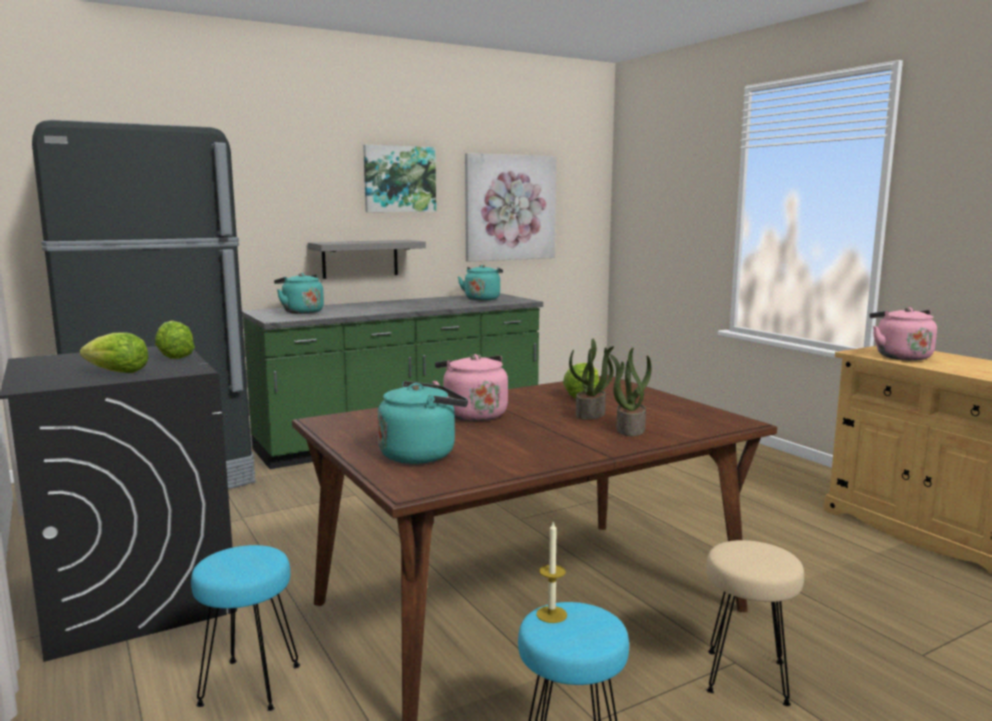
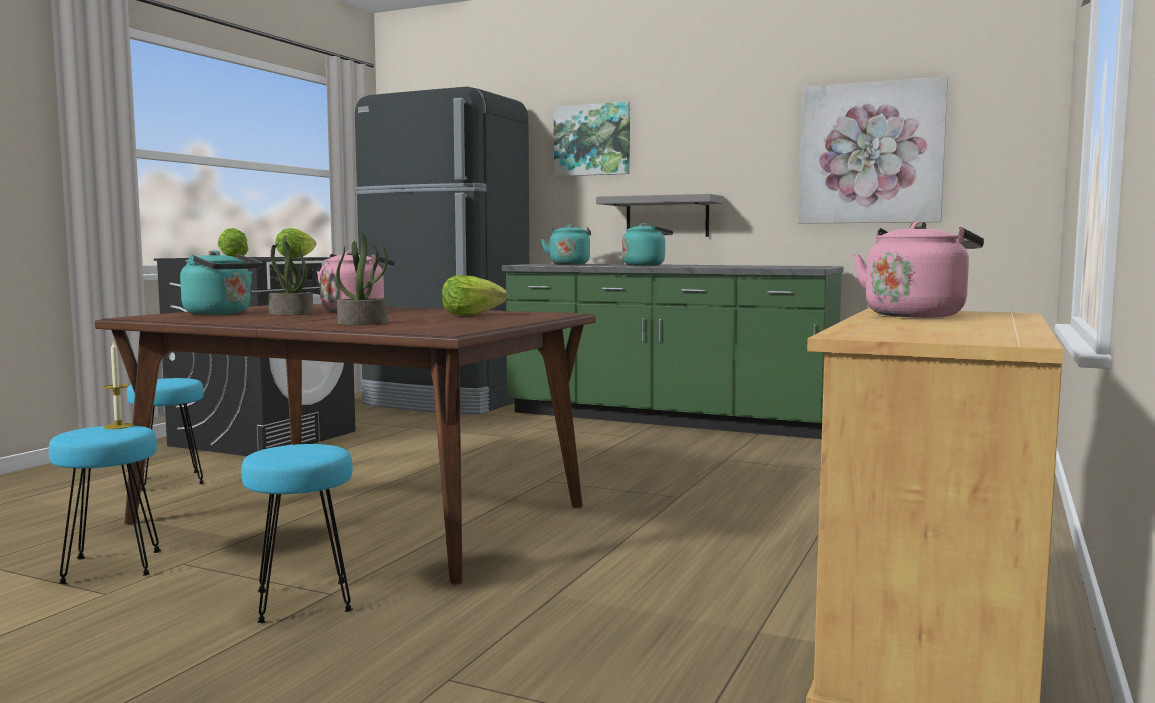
camera: 55 degrees right, 5 degrees down
(399, 179) = (716, 126): picture -> picture (592, 140)
(482, 299) = (779, 266): turquoise kettle -> turquoise kettle (646, 265)
(591, 414) = (403, 318): potted plant -> potted plant (290, 314)
(746, 678) = (302, 601): beige stool -> turquoise stool

